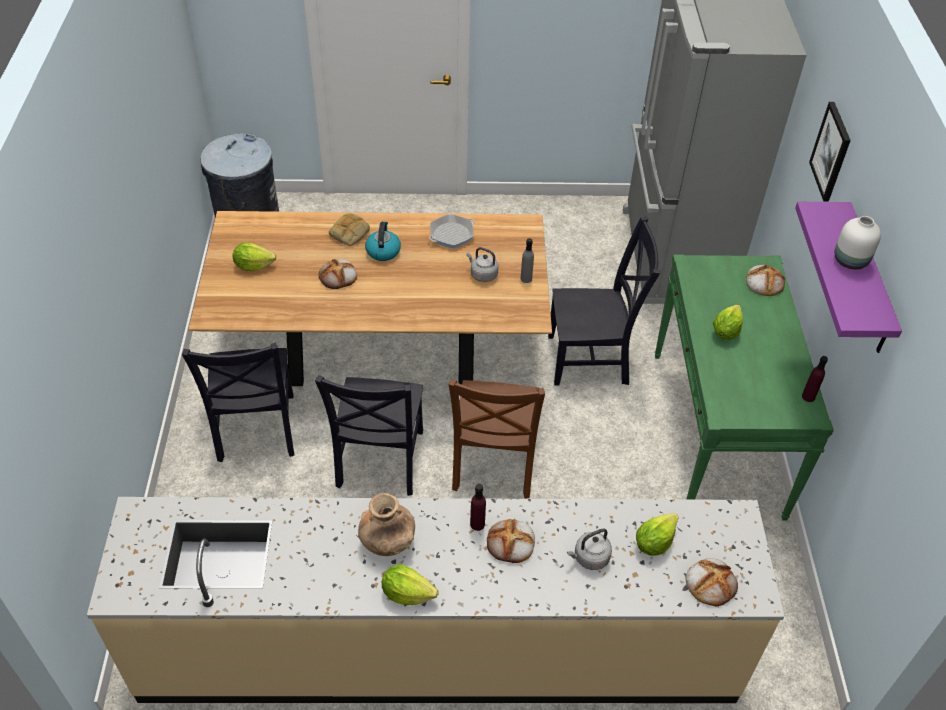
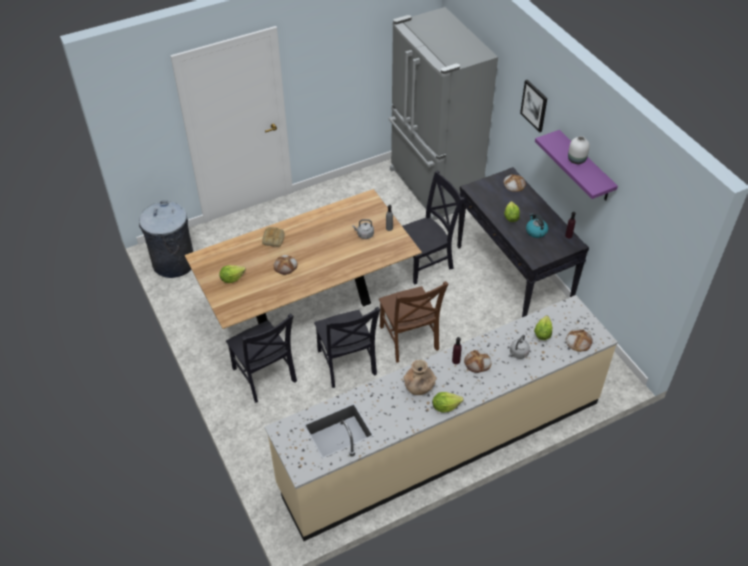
camera: 25 degrees left, 0 degrees up
(383, 251) = (300, 242): kettle -> kettle (536, 231)
(451, 234) = (332, 218): frying pan -> none
(717, 433) = (513, 276): green console table -> black console table

